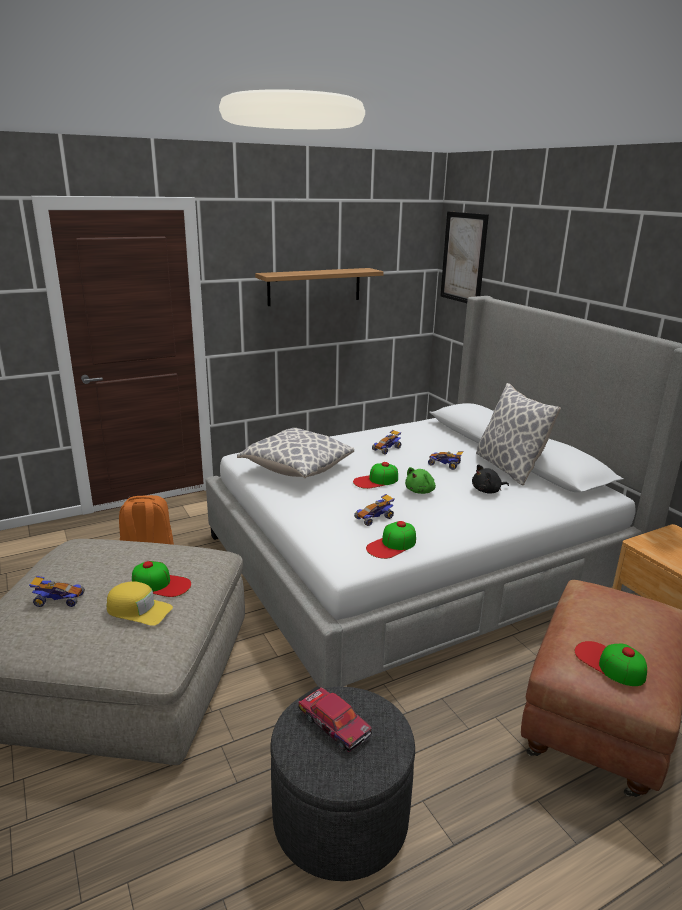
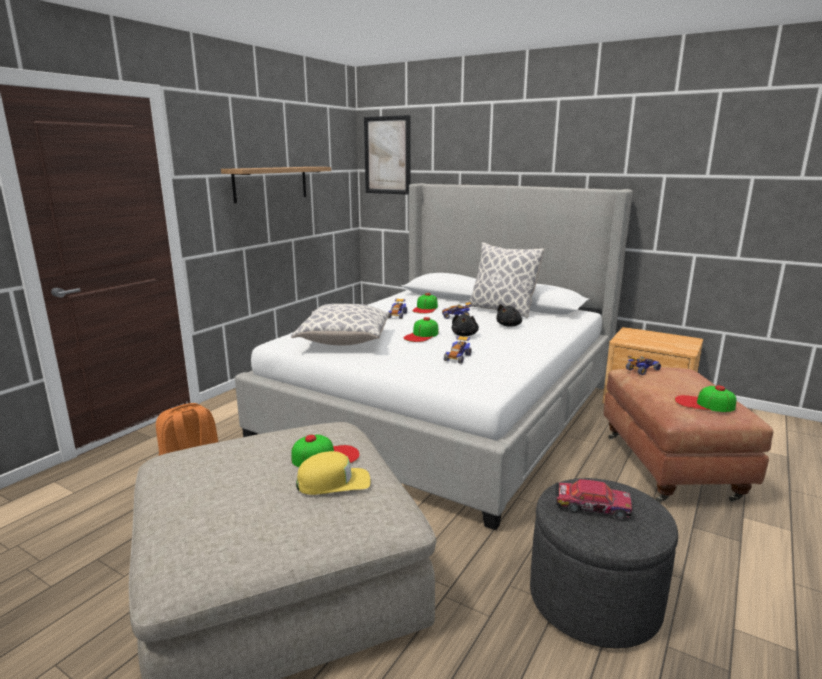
camera: 30 degrees left, 5 degrees down
(58, 600) = (232, 503): toy car -> toy car (642, 370)
(392, 545) = (498, 370): cap -> cap (425, 308)
(420, 491) = (464, 335): green plush toy -> black plush toy

